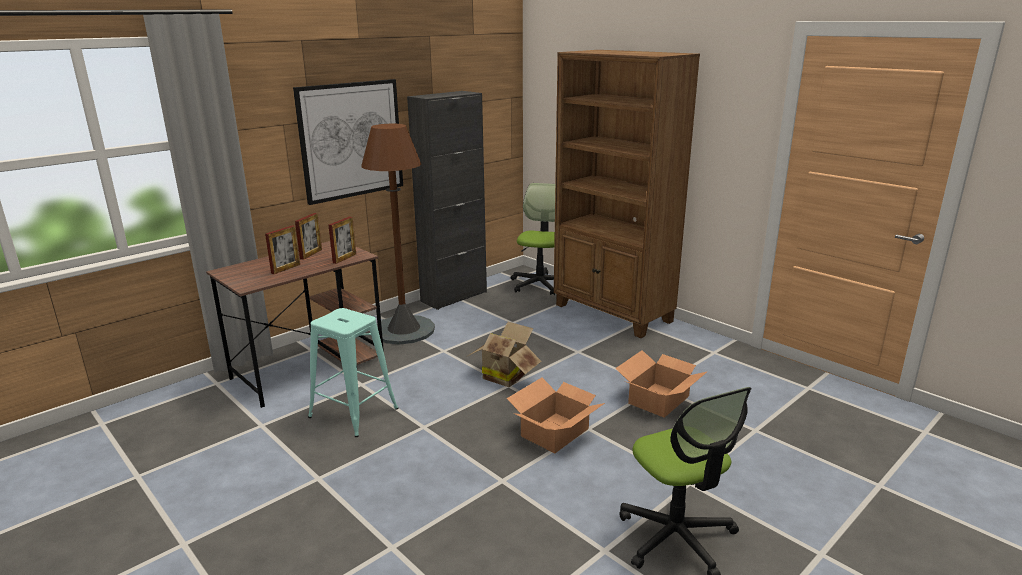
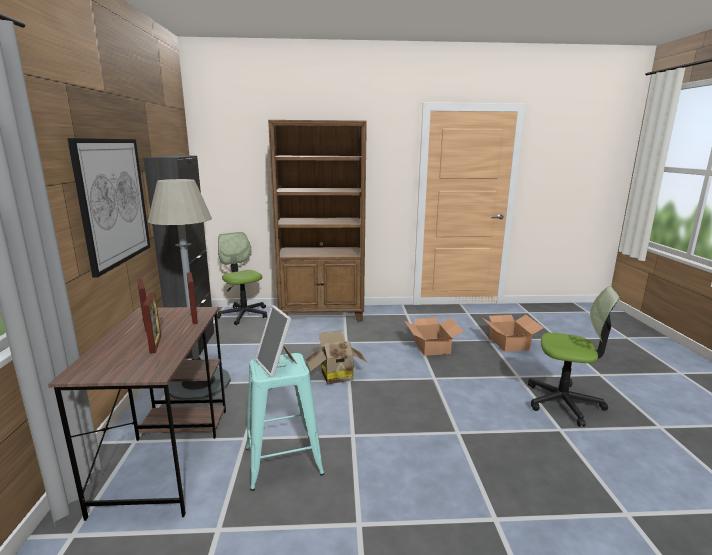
camera: 50 degrees left, 5 degrees down
(342, 319) = (277, 365): none -> picture frame
(403, 330) = (198, 384): brown floor lamp -> grey floor lamp
(556, 432) = (425, 389): cardboard box -> cardboard box (509, 343)

